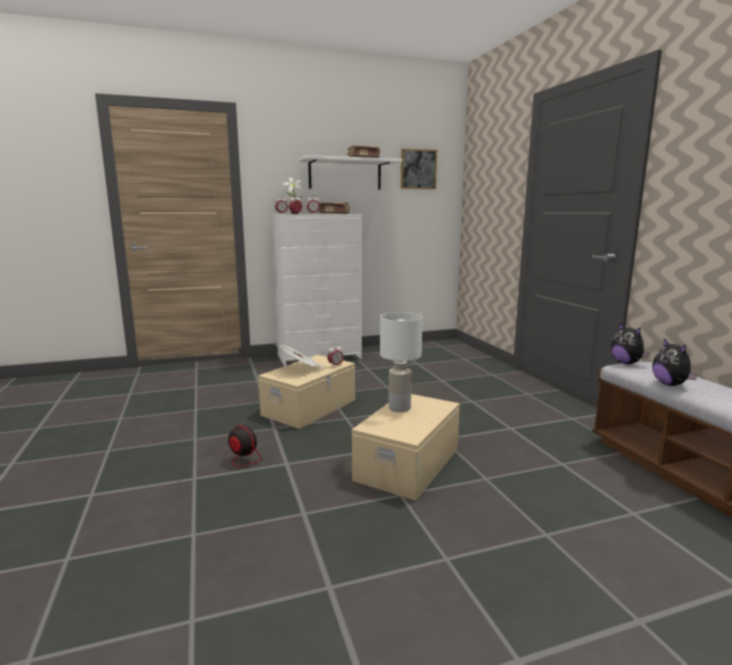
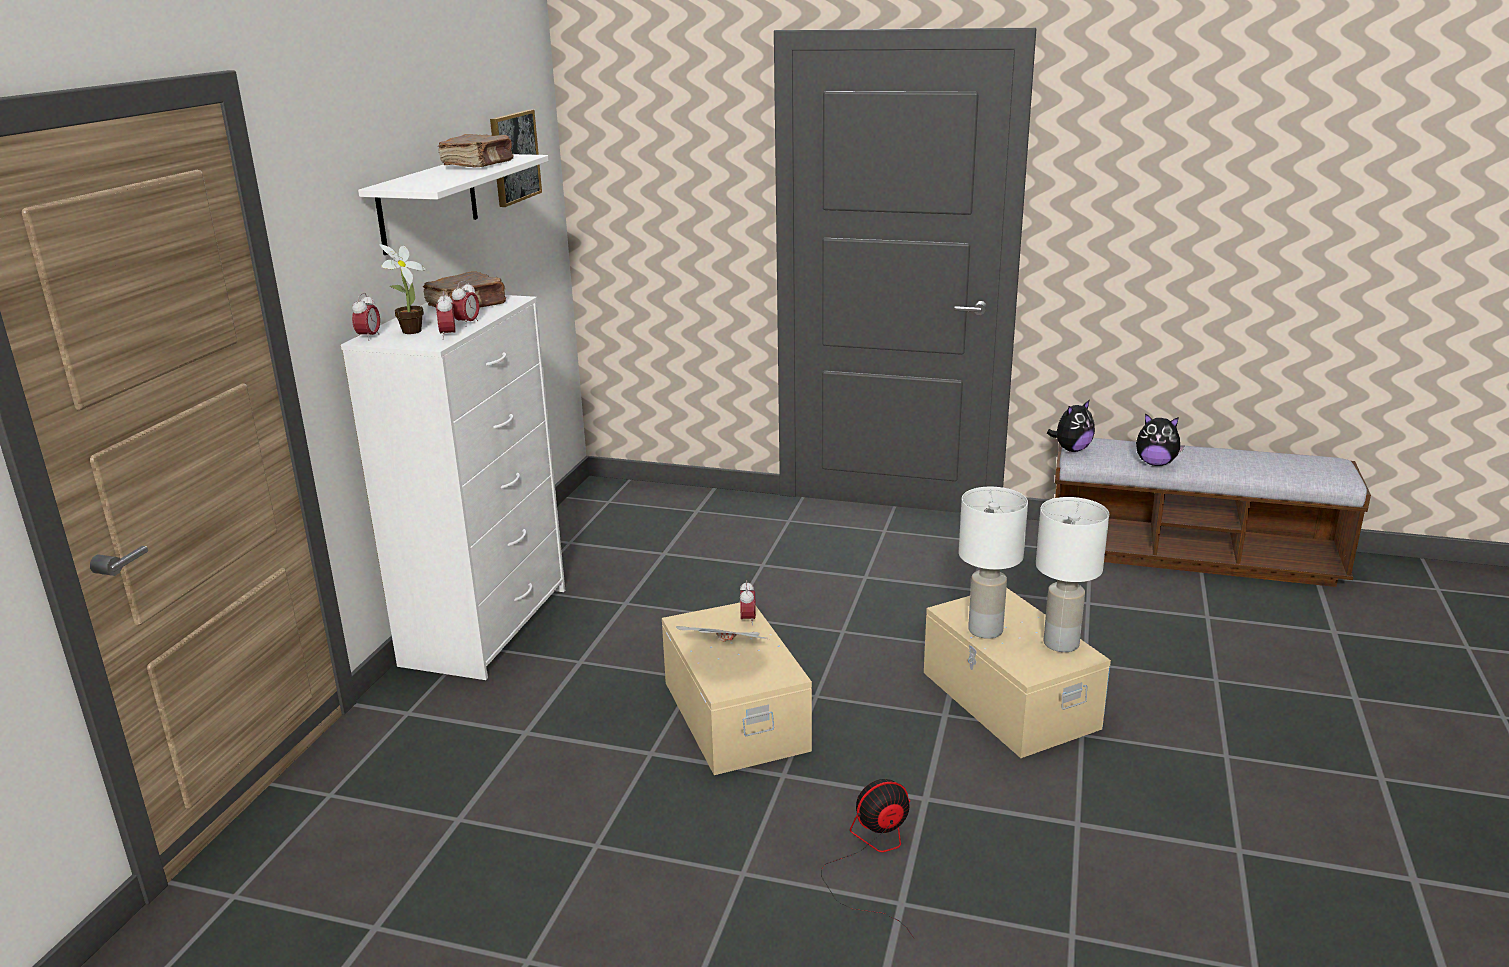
camera: 55 degrees left, 10 degrees up
(414, 428) = (1061, 644): none -> white table lamp
(626, 363) = (1071, 449): plush toy -> plush toy turned 45 degrees counterclockwise

